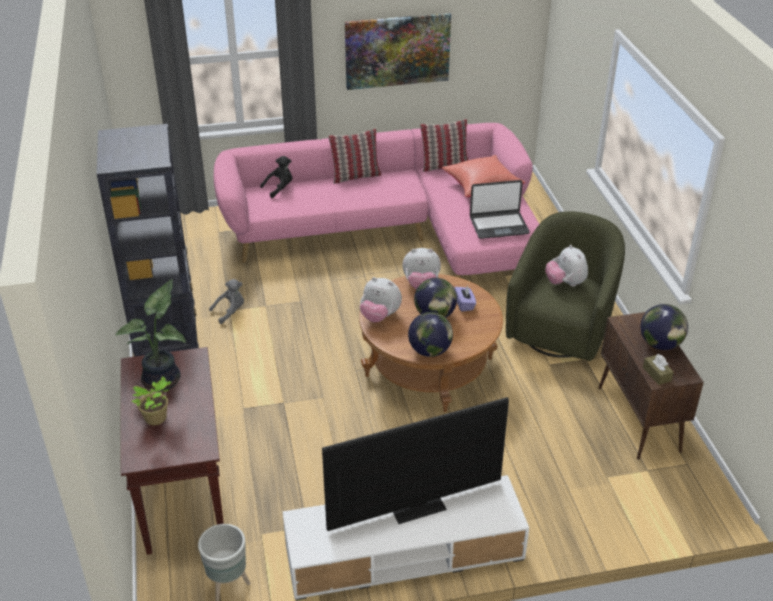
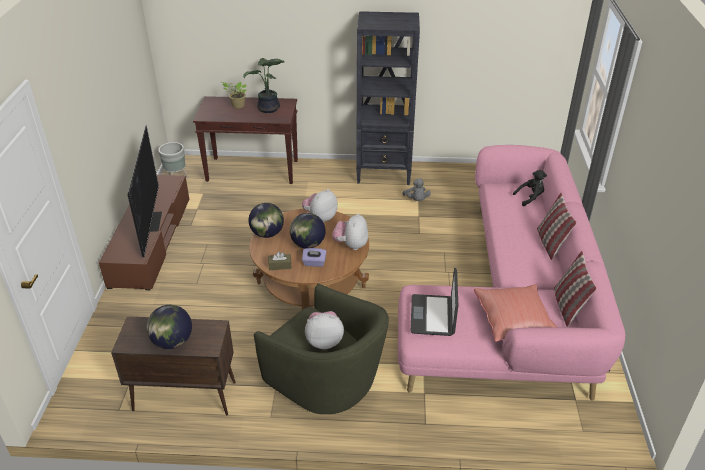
camera: 105 degrees right, 0 degrees up
(279, 188) = (530, 198): black plush toy -> black plush toy turned 90 degrees counterclockwise
(397, 51) = (647, 188): picture -> none
(404, 552) = (151, 241): white tv stand -> brown tv stand
(656, 374) = (140, 325): brown tissue box -> brown tissue box (280, 265)

